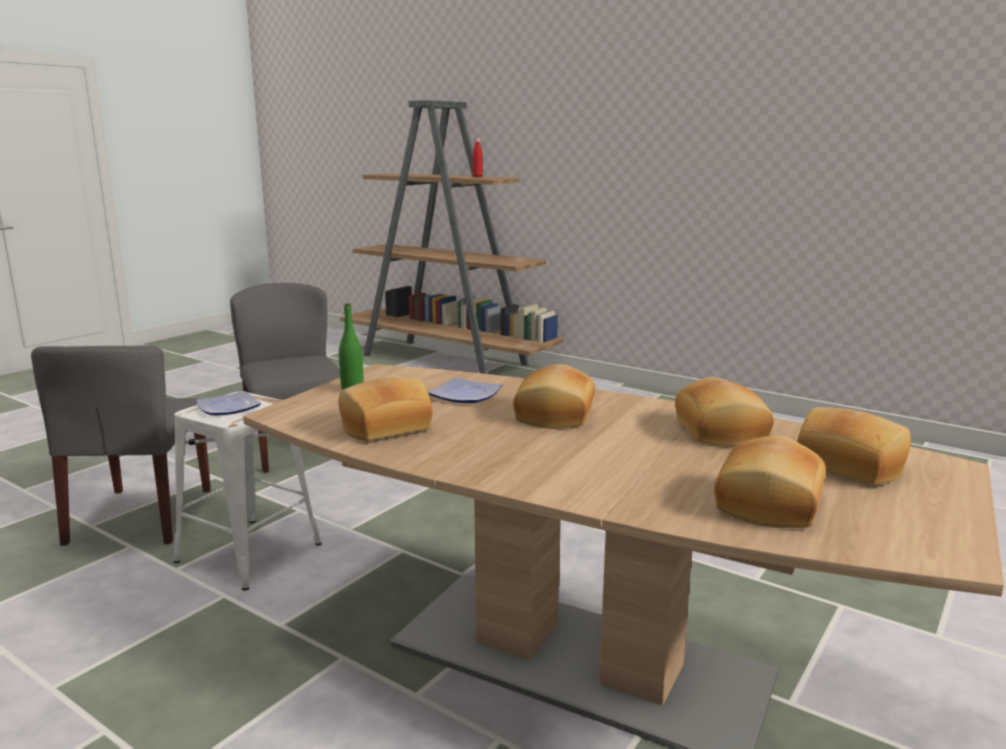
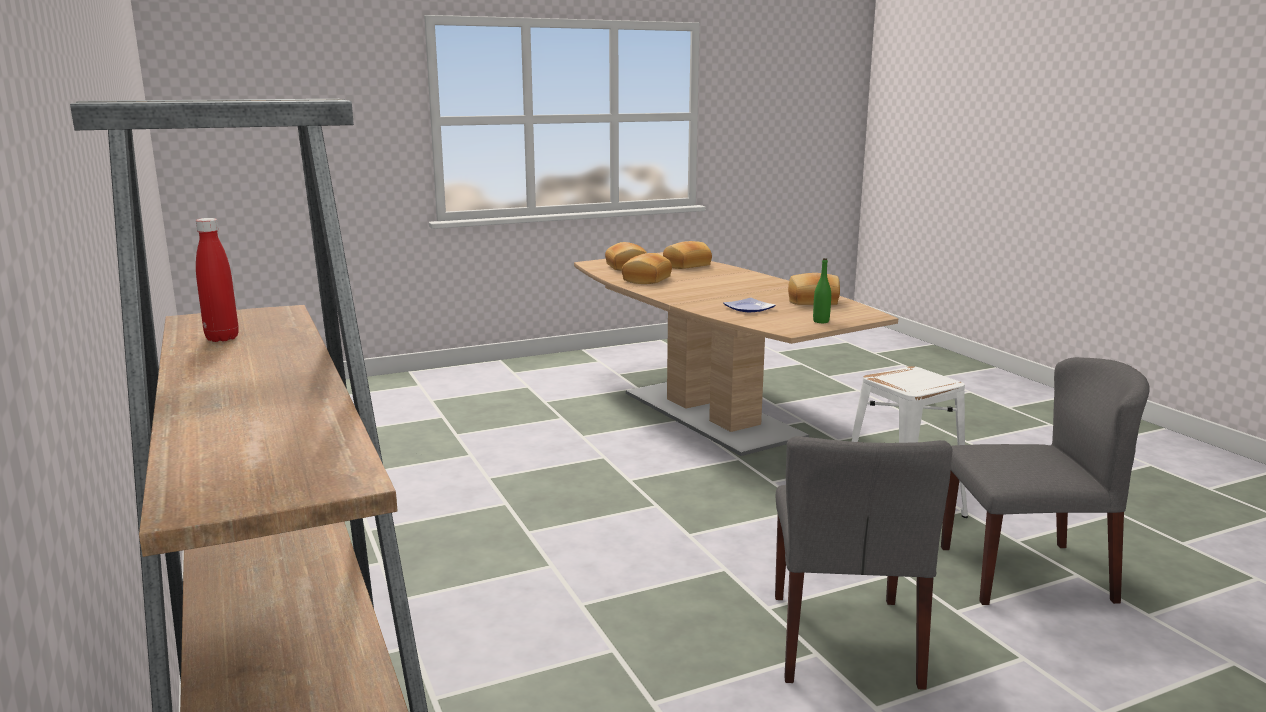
camera: 150 degrees left, 0 degrees up
(141, 516) = (1026, 573): grey chair -> grey chair turned 60 degrees clockwise
(230, 408) = (916, 380): plate -> none
(556, 415) = (712, 294): bread -> none

